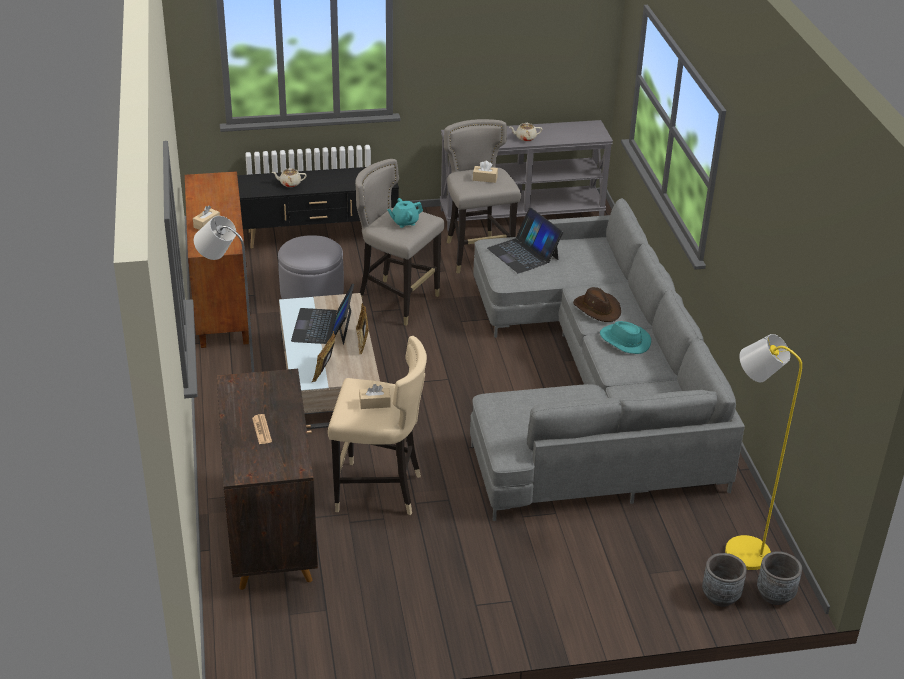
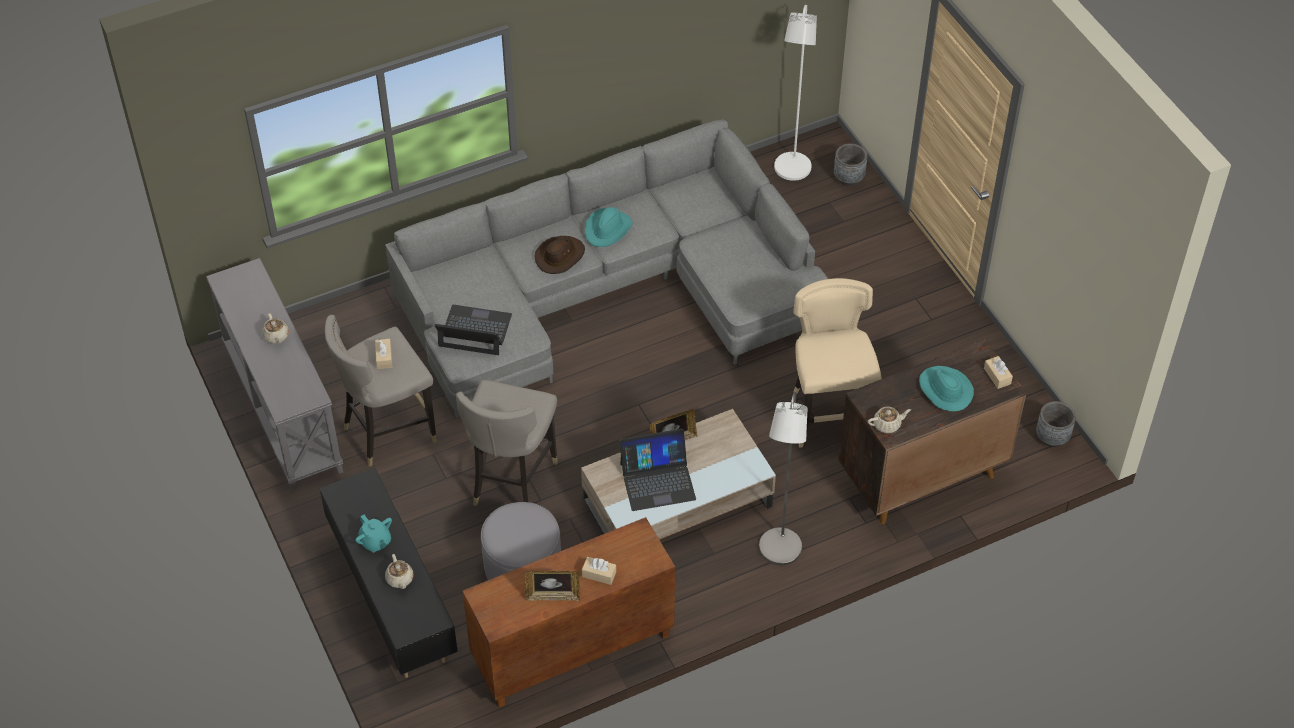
camera: 105 degrees left, 15 degrees up
(243, 383) = (887, 425): none -> beige teapot
(262, 430) = (944, 390): newspaper -> turquoise hat
(324, 370) = (732, 457): picture frame -> picture frame (553, 596)
(375, 403) = (838, 348): beige tissue box -> beige tissue box (997, 376)
(404, 222) = (509, 406): turquoise teapot -> turquoise teapot (375, 542)
(523, 253) = (474, 331): laptop -> laptop turned 120 degrees counterclockwise
(738, 550) = (791, 172): yellow floor lamp -> white floor lamp
(775, 595) = (831, 148): grey planter -> grey planter (1052, 437)

